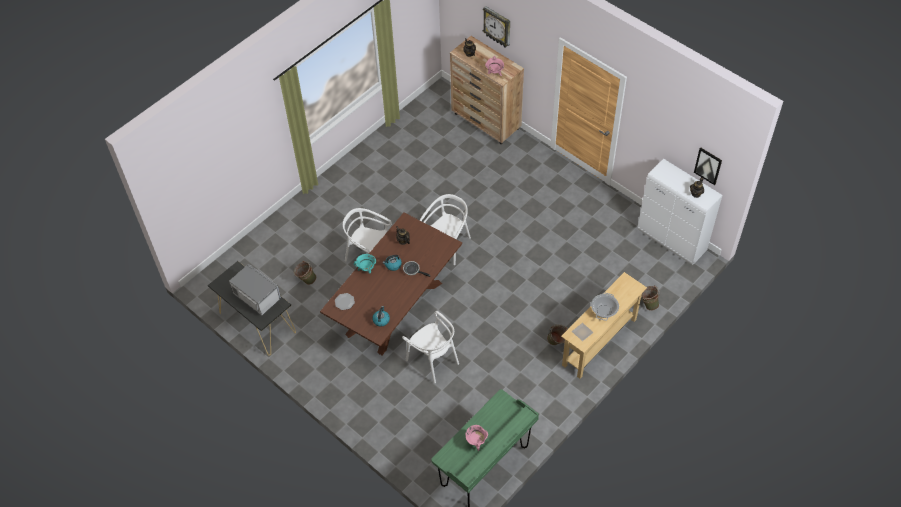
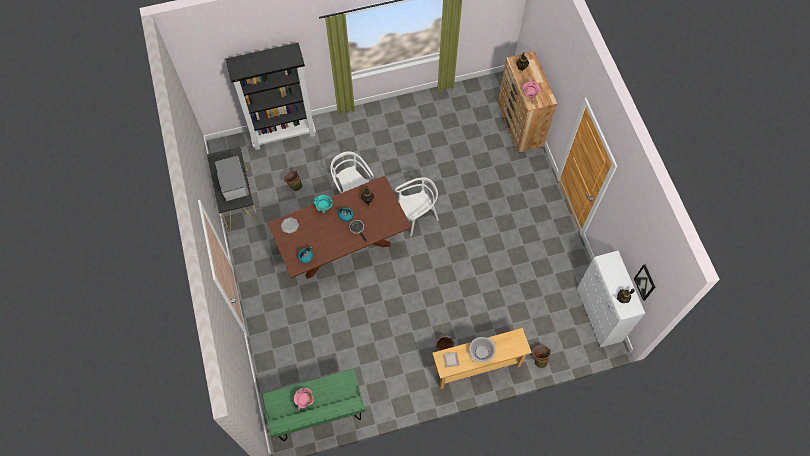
camera: 30 degrees right, 10 degrees up
(260, 240) = (283, 134): none -> black bookcase
(433, 360) = (341, 305): white chair -> none
(497, 27) = (551, 57): wall clock -> none

